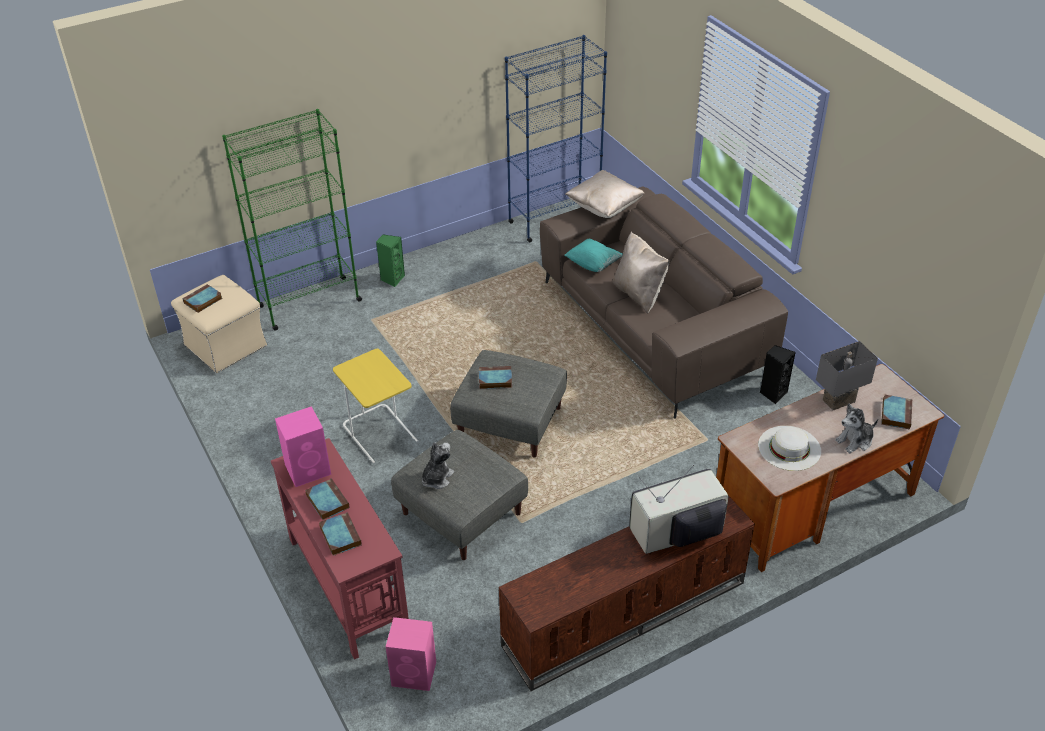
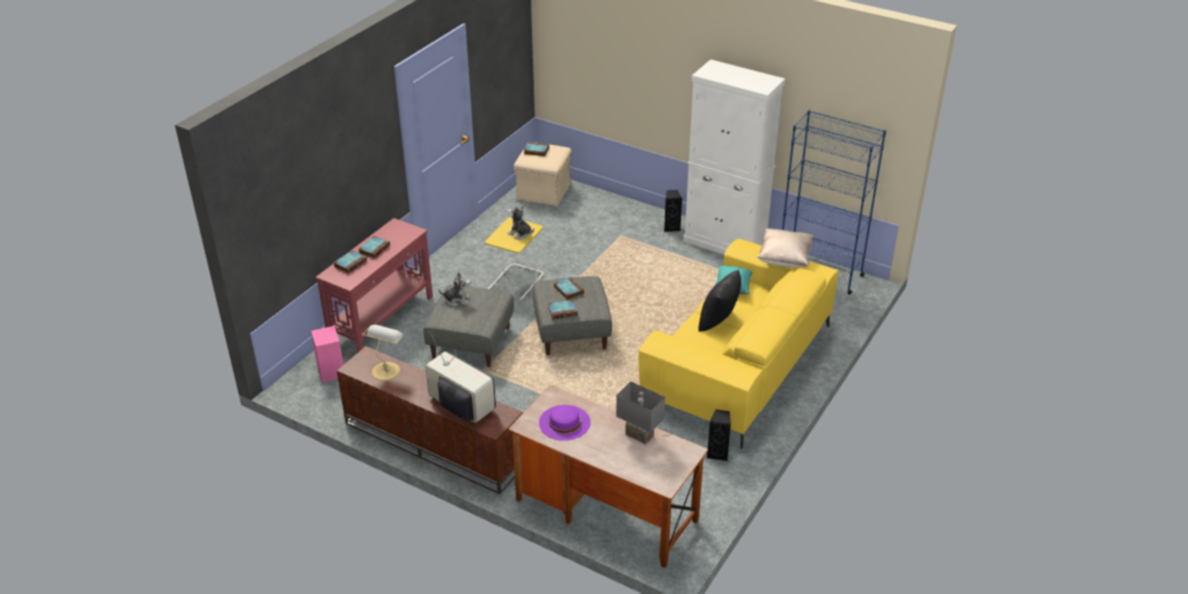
camera: 60 degrees right, 5 degrees down
(309, 303) = (612, 205): green bookcase -> none
(309, 469) = (395, 233): pink speaker -> none
(392, 279) = (671, 227): green speaker -> black speaker
(454, 255) = (725, 243): none -> white cabinet
(564, 581) = (386, 370): none -> table lamp
(639, 294) = (718, 320): beige pillow -> black pillow
(653, 327) = (738, 365): brown sofa -> yellow sofa
(789, 448) = (564, 422): white hat -> purple hat
(855, 441) = (598, 454): plush toy -> plush toy (520, 234)
(895, 413) = (649, 470): book -> book (563, 311)

